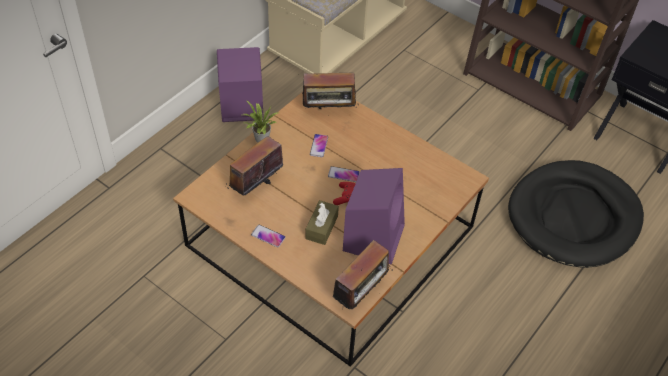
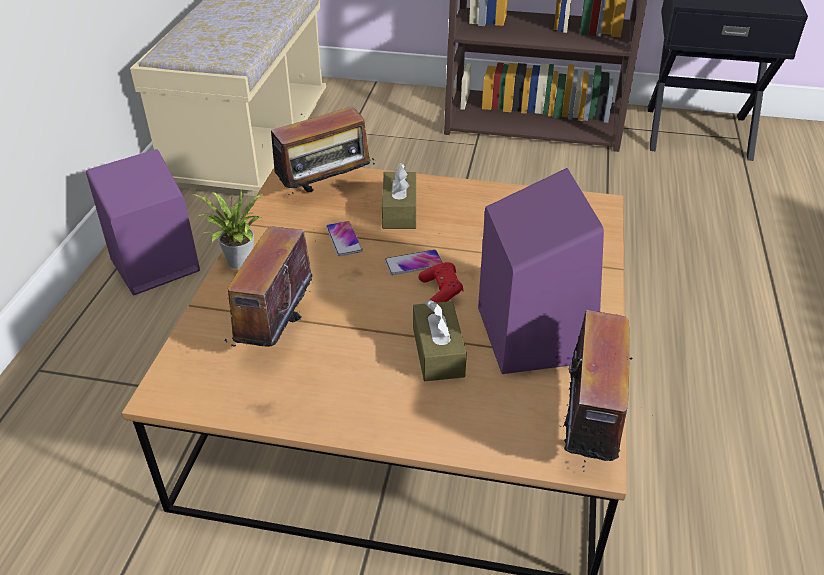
camera: 25 degrees left, 10 degrees down
(268, 236) = (353, 404): phone -> none
(358, 139) = (399, 211): none -> brown tissue box
(574, 217) = (708, 238): black dog bed -> none

